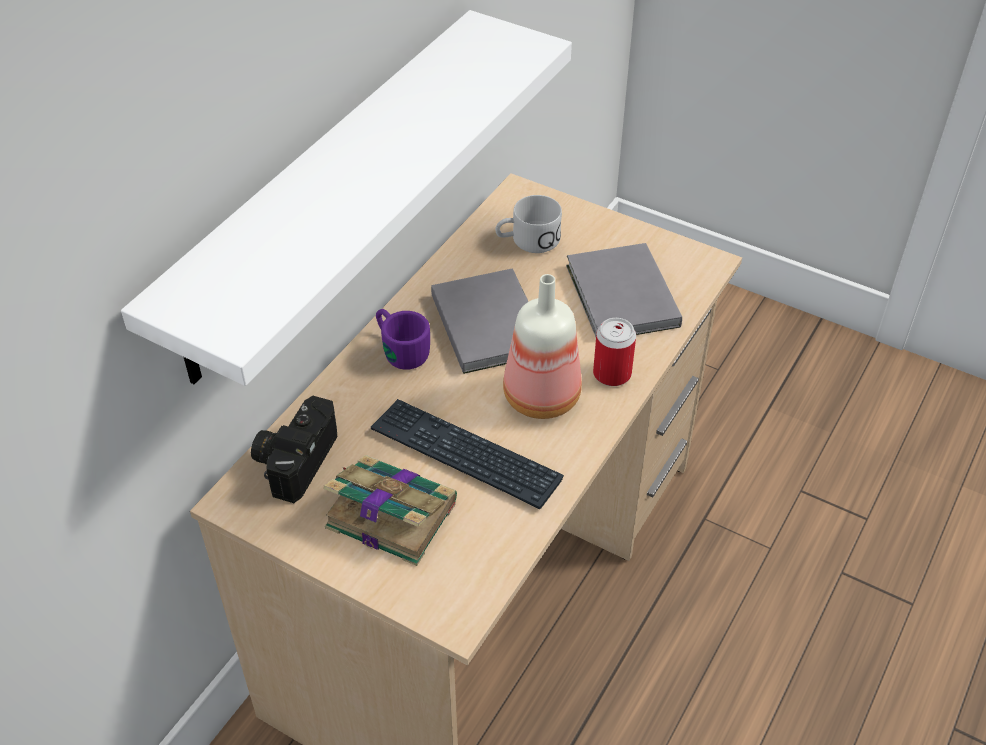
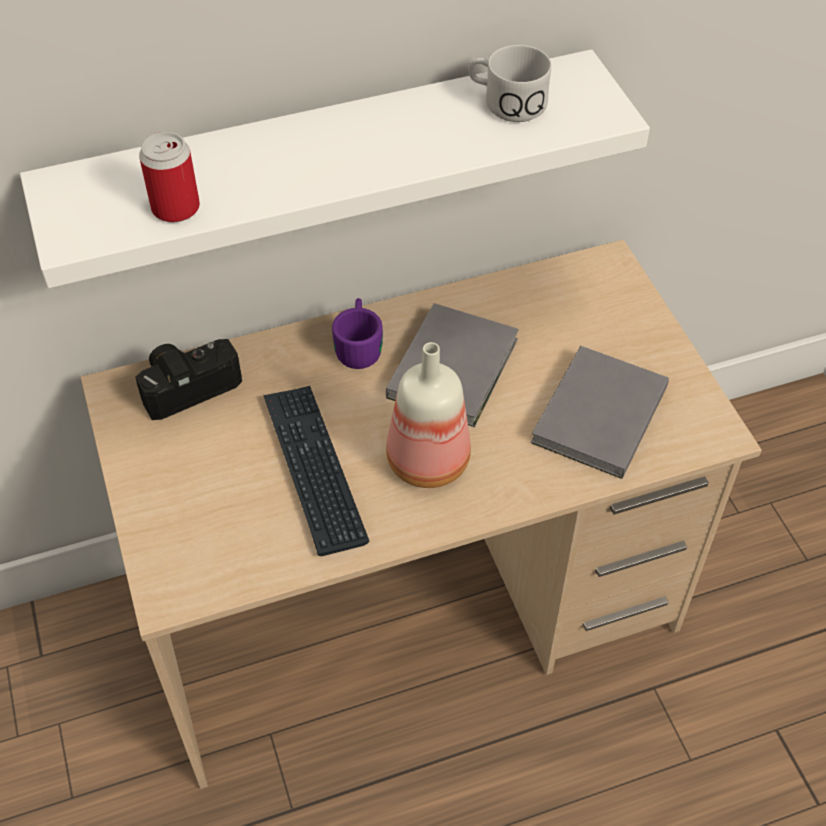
camera: 40 degrees right, 5 degrees up
(389, 513) = (208, 476): book -> none
(527, 241) = (569, 312): white mug -> white mug (505, 102)
(612, 374) = (511, 481): can -> can (175, 208)

